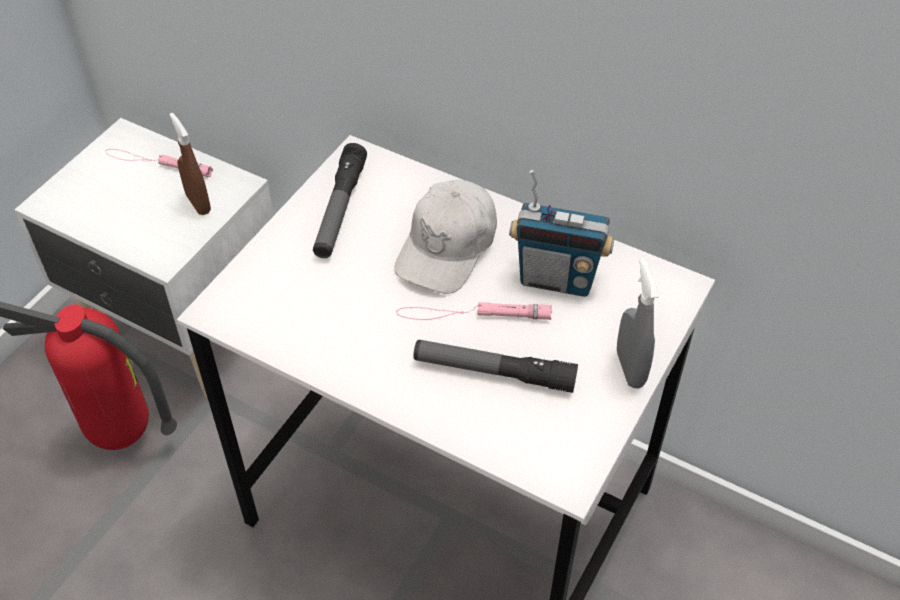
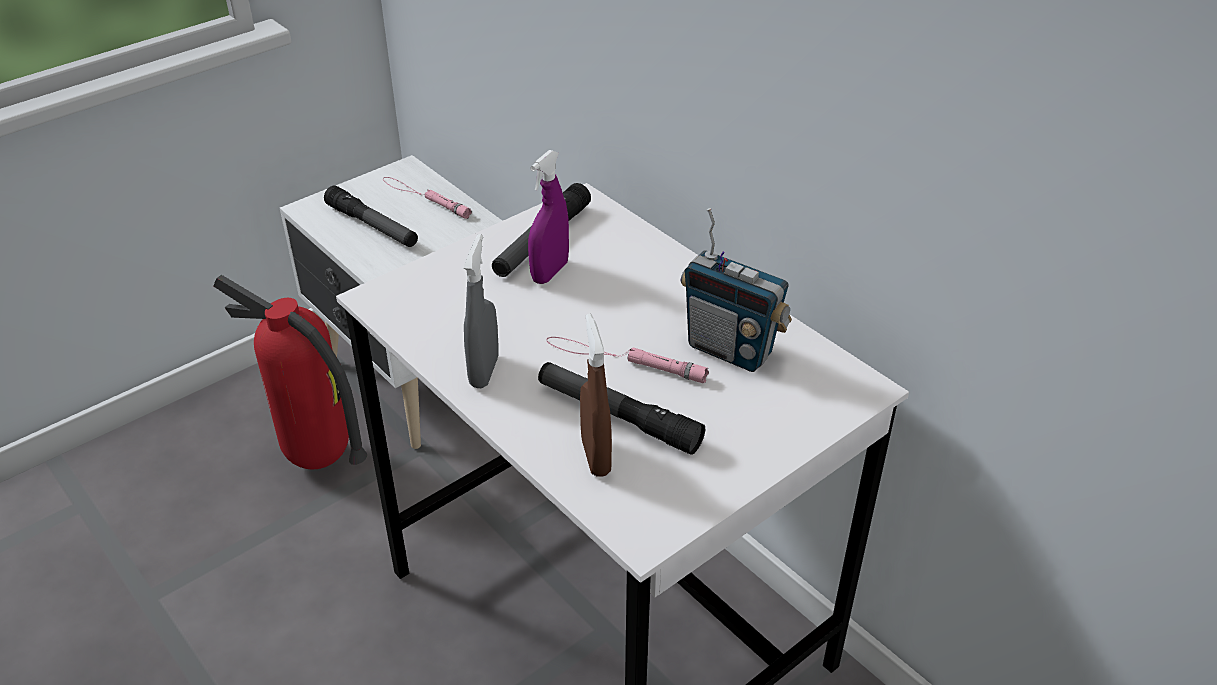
camera: 20 degrees right, 10 degrees down
(121, 207) = (372, 226): none -> flashlight
(198, 203) = (444, 238): brown spray bottle -> brown spray bottle (595, 456)
(364, 241) = (550, 272): none -> purple spray bottle
(448, 247) = (631, 296): white cap -> none
(630, 368) = (767, 450): grey spray bottle -> grey spray bottle (484, 371)

